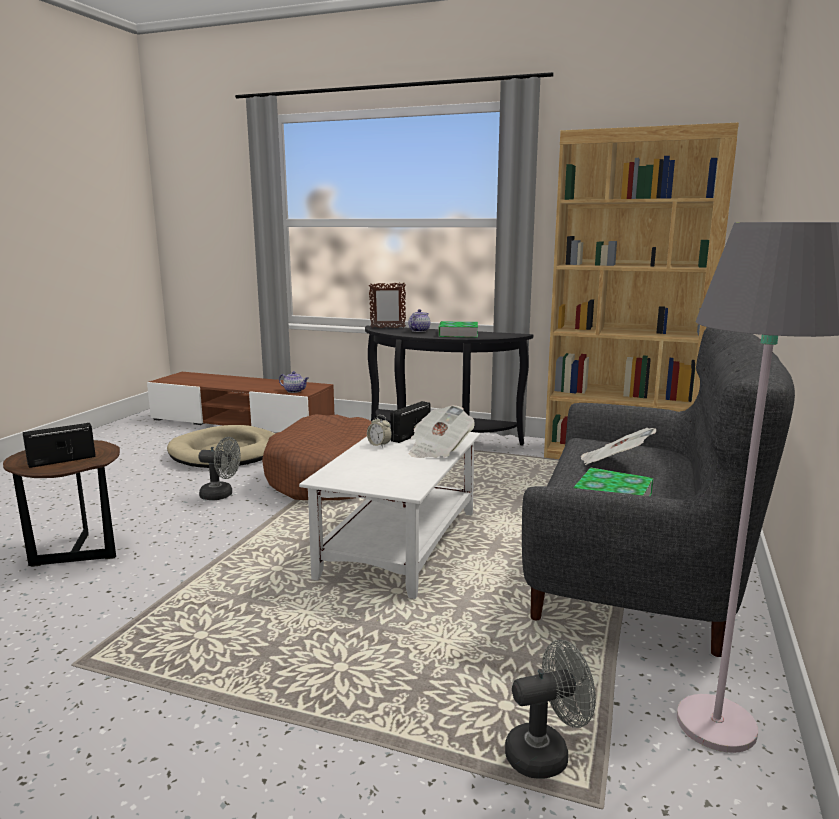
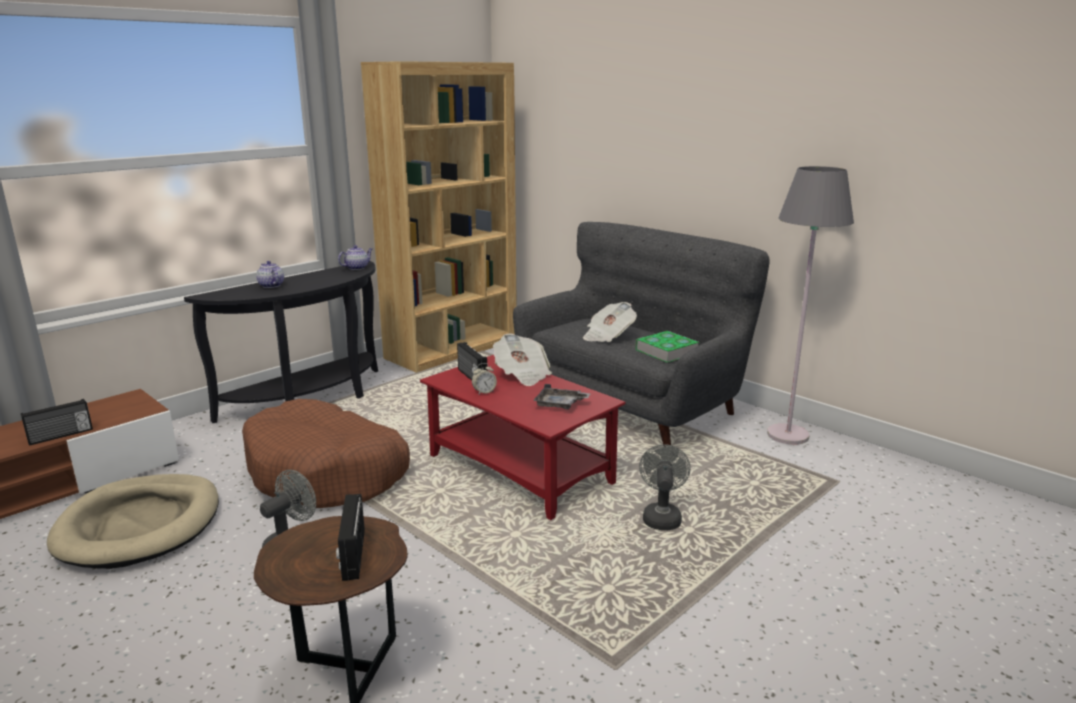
camera: 65 degrees left, 5 degrees up
(253, 389) = (61, 436): none -> radio
(295, 391) = (129, 413): teapot -> teapot (357, 268)
(378, 475) = (559, 405): none -> grey tray
(387, 328) = (223, 292): picture frame -> none
(400, 545) = (521, 470): white coffee table -> red coffee table
(458, 334) = (319, 278): book -> none
(546, 753) = (797, 484): grey fan -> grey fan (661, 516)

